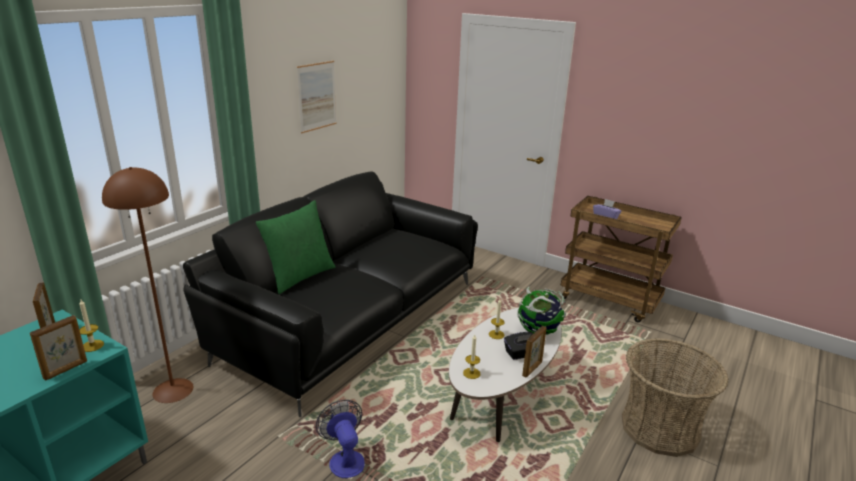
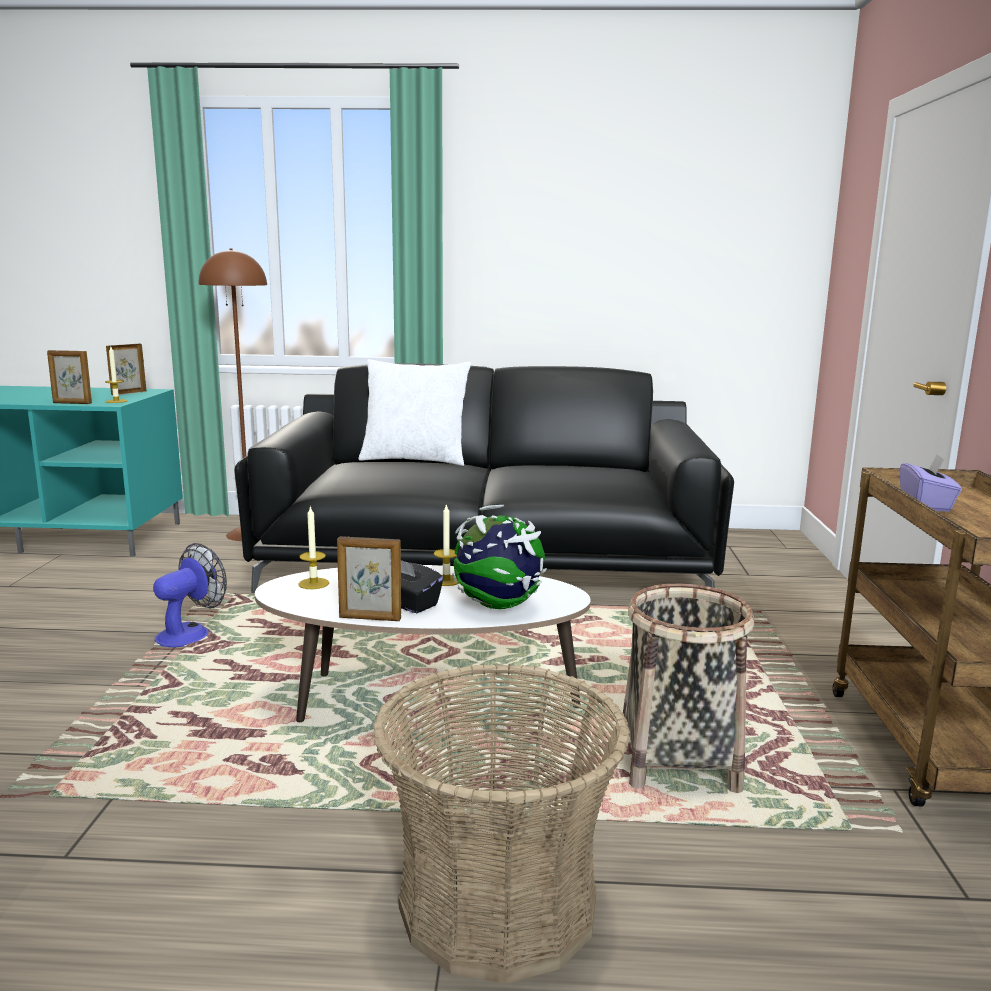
camera: 60 degrees right, 10 degrees down
(299, 276) = (415, 459): green pillow -> white pillow
(317, 96) = (594, 244): picture -> none
(589, 352) = (677, 761): none -> basket

